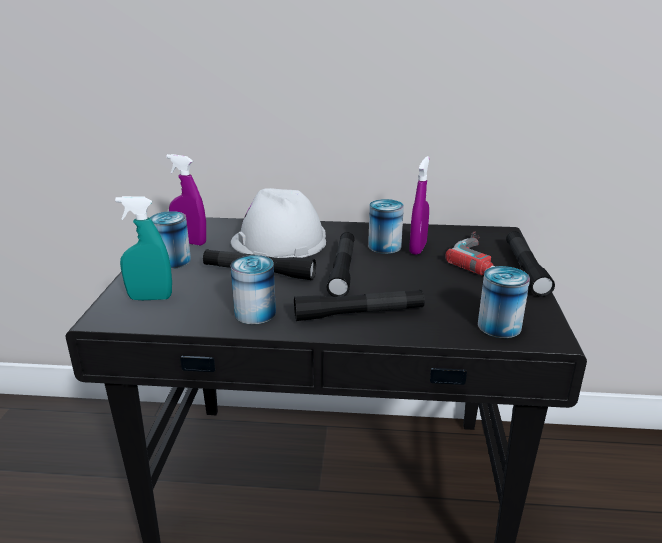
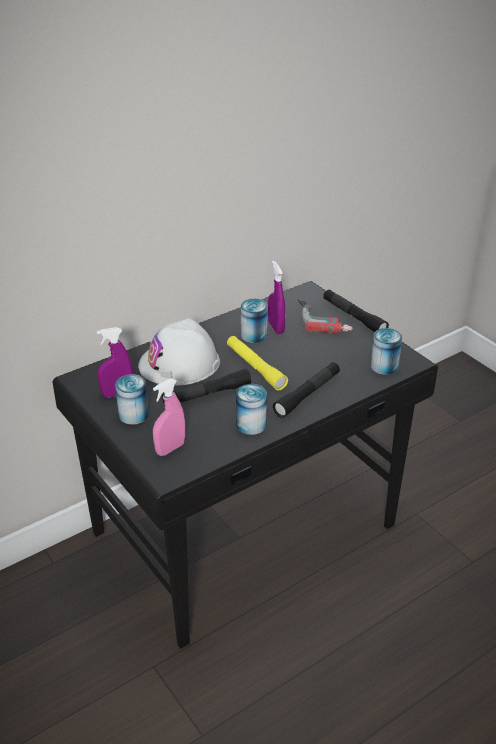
camera: 40 degrees left, 10 degrees up
(150, 298) = (170, 449): turquoise spray bottle -> pink spray bottle
(342, 270) = (255, 367): black flashlight -> yellow flashlight

